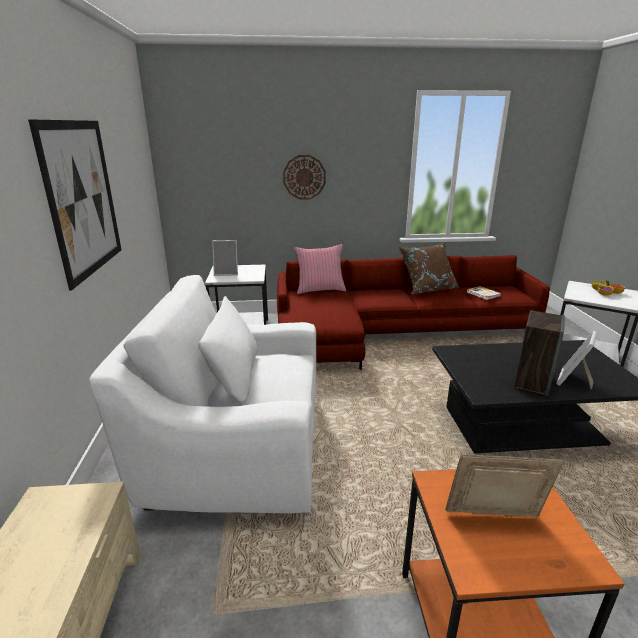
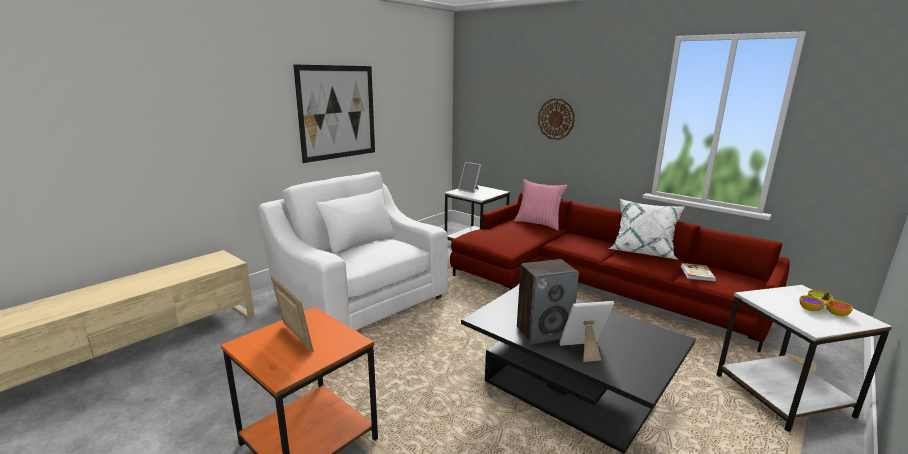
camera: 45 degrees right, 5 degrees down
(427, 289) = (643, 251): brown pillow -> white pillow

